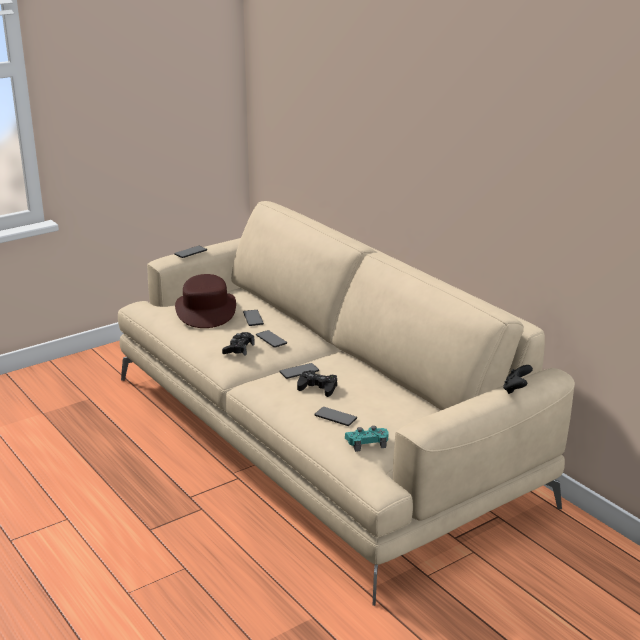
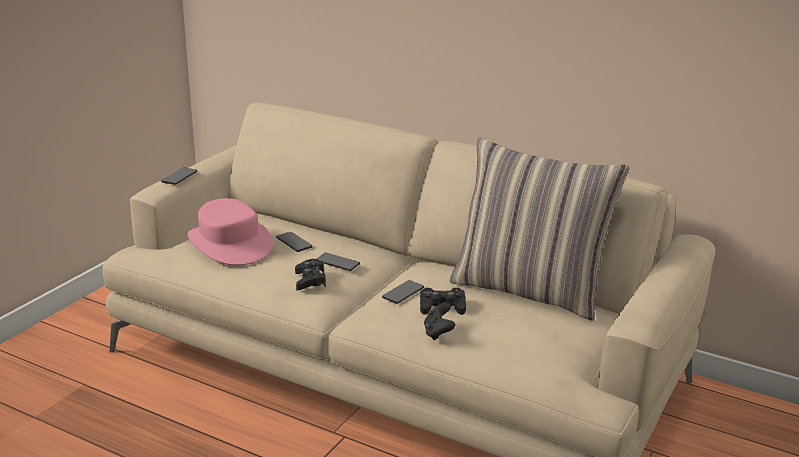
camera: 25 degrees left, 0 degrees up
(206, 310) = (229, 243): brown hat -> pink hat
(335, 417) = (493, 335): phone -> none
(367, 442) = (552, 356): turquoise game controller -> none
(401, 390) = (530, 290): none -> pillow
(516, 389) = (681, 263): black game controller -> black game controller (438, 333)

